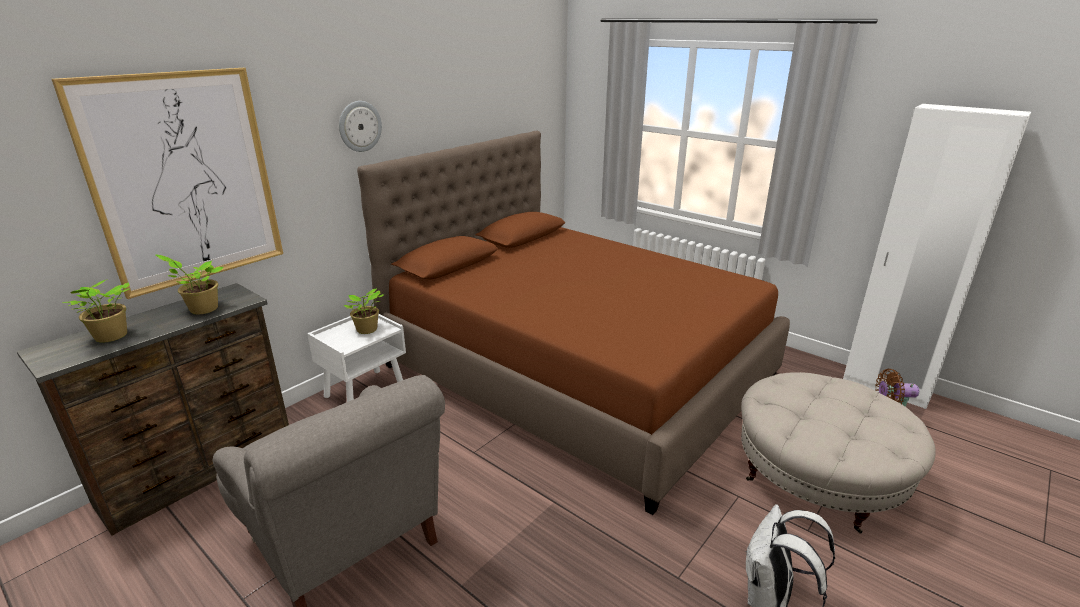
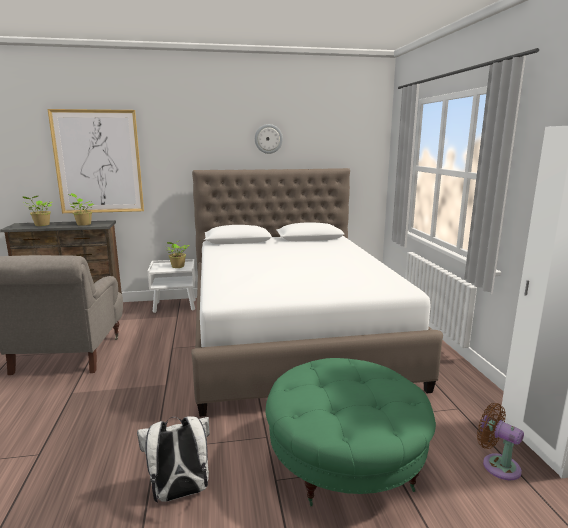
camera: 40 degrees right, 10 degrees down
(359, 126) = (202, 148): wall clock -> wall clock (268, 139)
(576, 371) = (291, 335): brown bed -> white bed
(818, 477) = (345, 460): beige ottoman -> green ottoman

